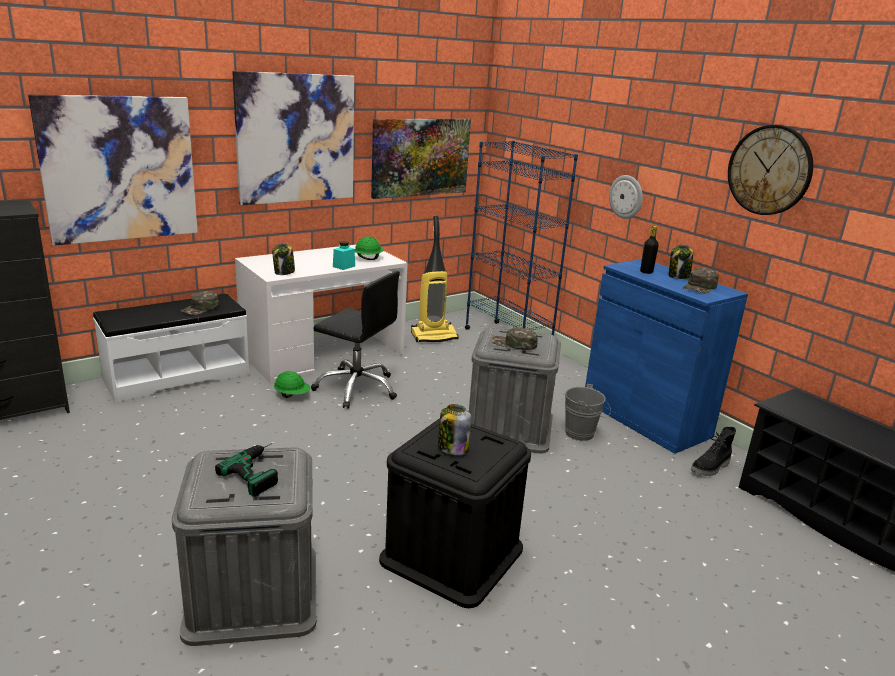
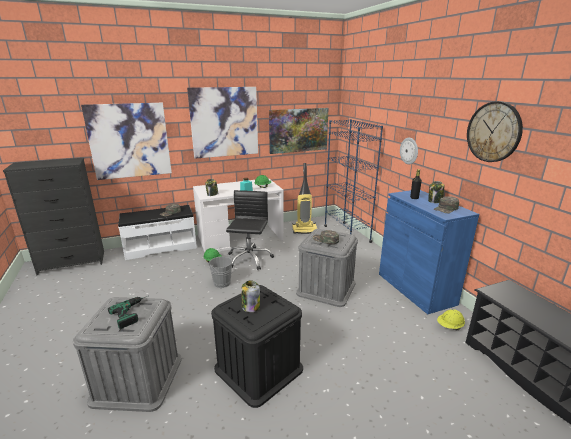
camera: 15 degrees right, 0 degrees up
(357, 388) = (249, 259): black office chair -> black office chair turned 120 degrees counterclockwise
(582, 434) = (370, 296): grey bucket -> grey bucket (223, 284)
(711, 468) = (449, 327): black boot -> yellow hard hat

